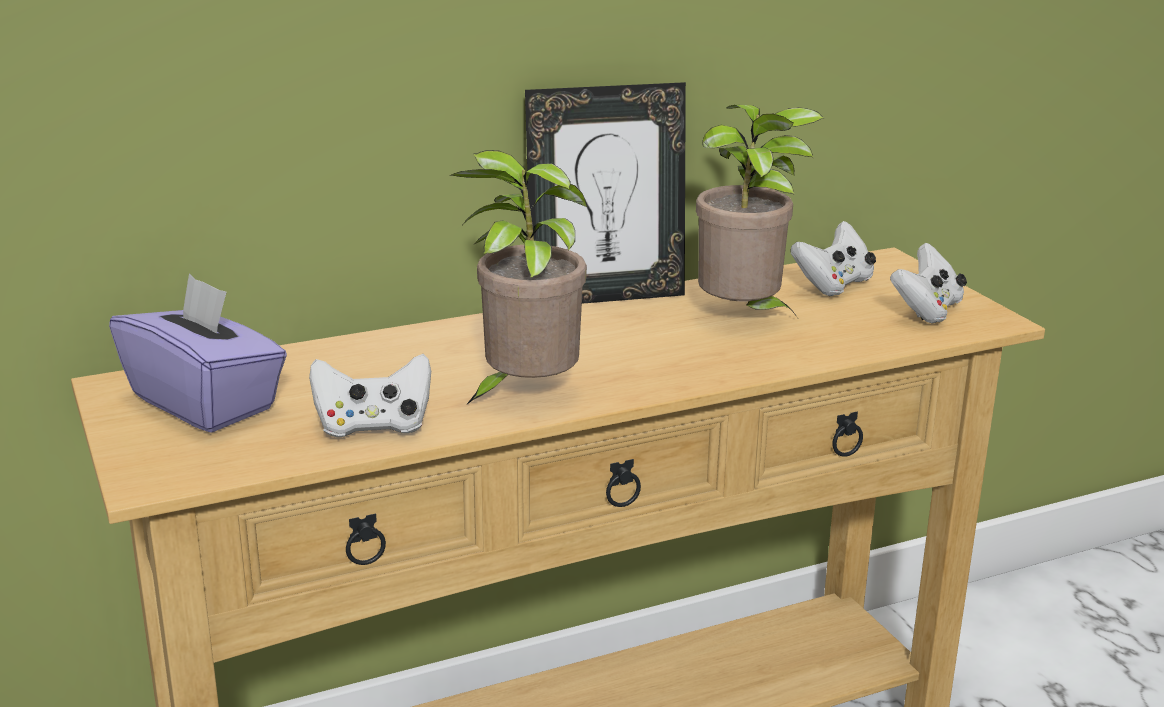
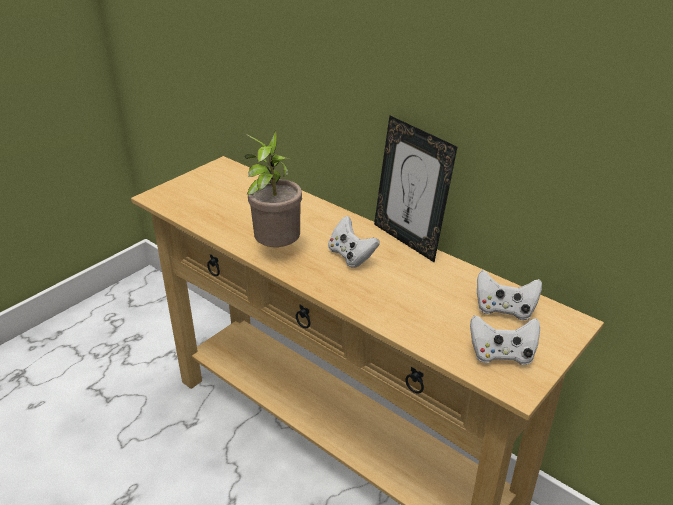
camera: 65 degrees right, 10 degrees up
(205, 402) = (220, 185): purple tissue box -> none
(373, 427) = (222, 224): white game controller -> white game controller (351, 256)
(744, 319) = (421, 289): potted plant -> none

